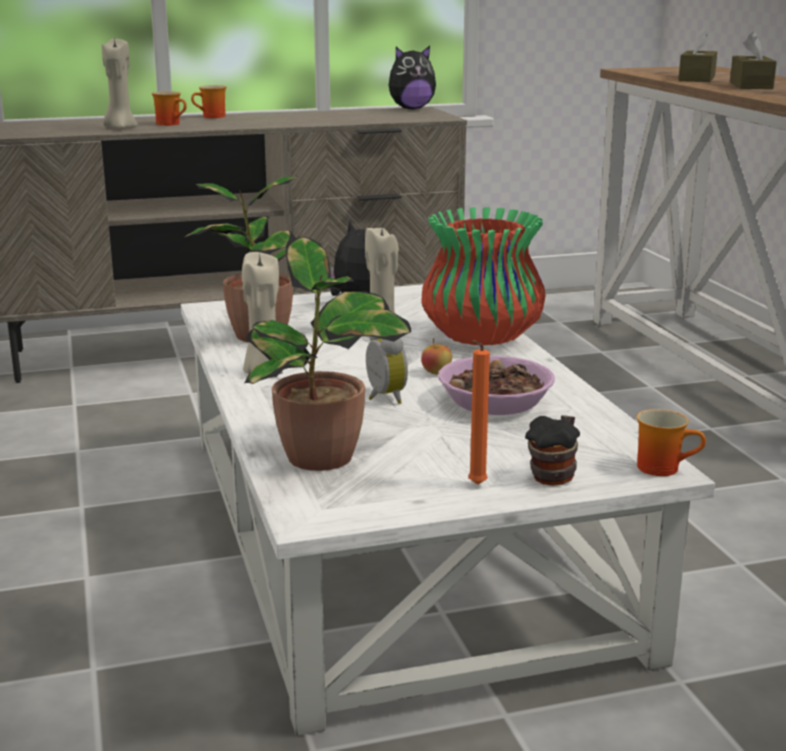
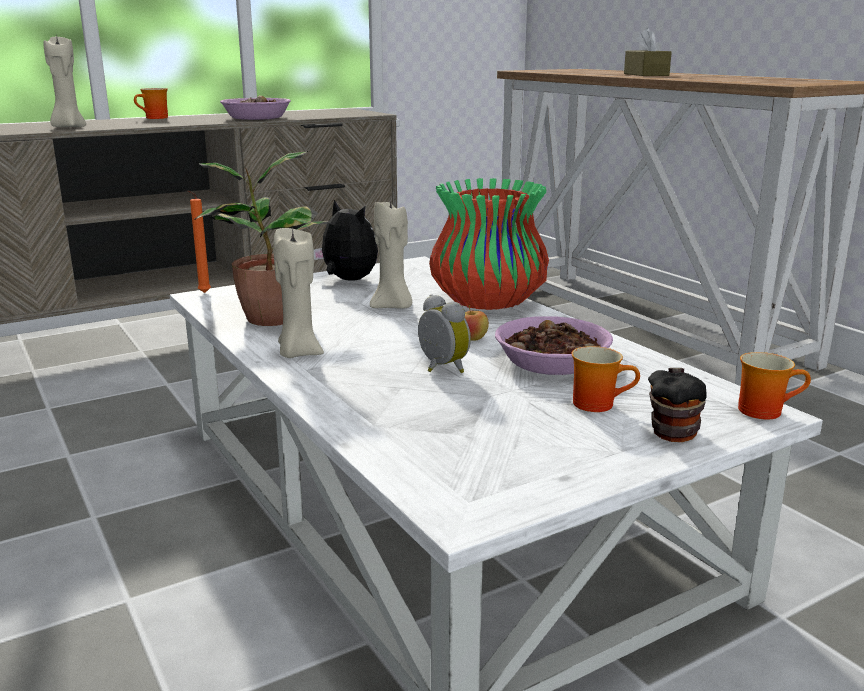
camera: 15 degrees left, 0 degrees up
(171, 124) = (119, 123): mug -> mug (598, 403)
(313, 120) = (257, 118): none -> bowl
(322, 459) = (427, 441): potted plant -> none
(411, 109) = (336, 109): plush toy -> none
(475, 485) = (608, 452): orange candle -> orange candle (203, 293)
(696, 78) = (591, 73): brown tissue box -> none

